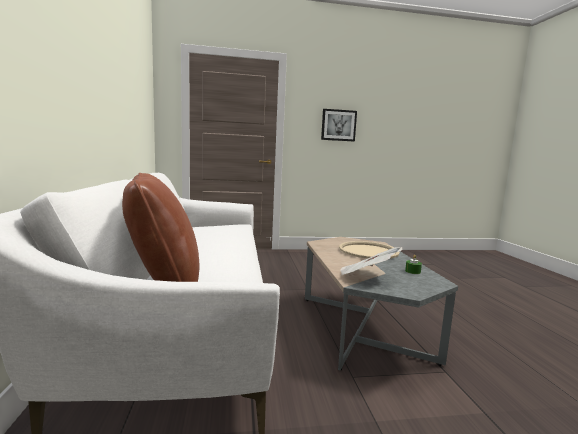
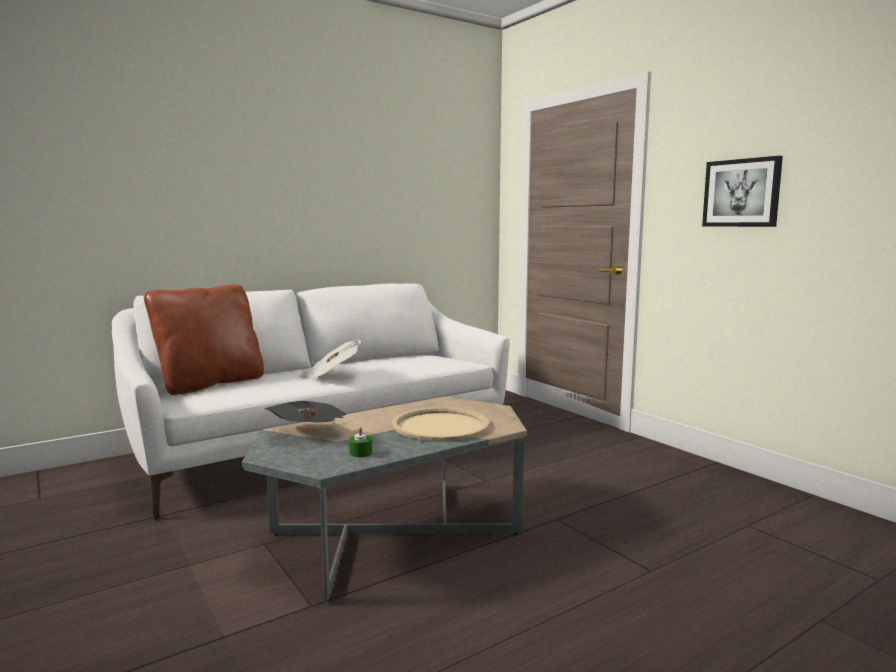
camera: 65 degrees right, 0 degrees up
(225, 250) = (330, 376): none -> newspaper

